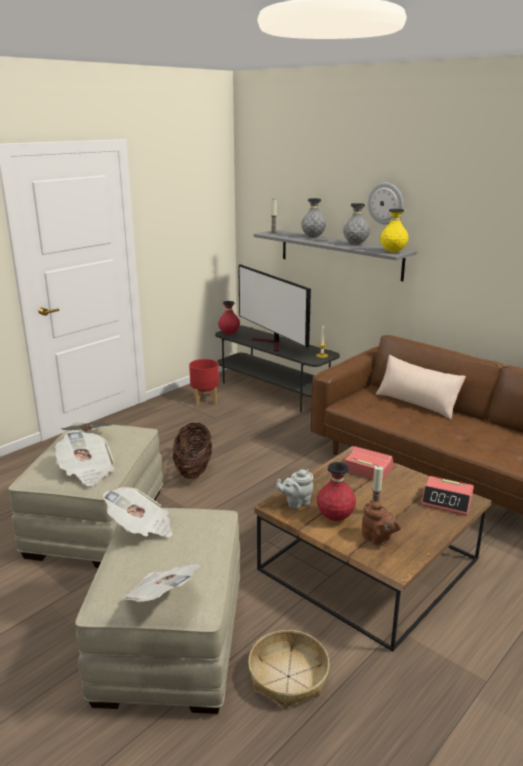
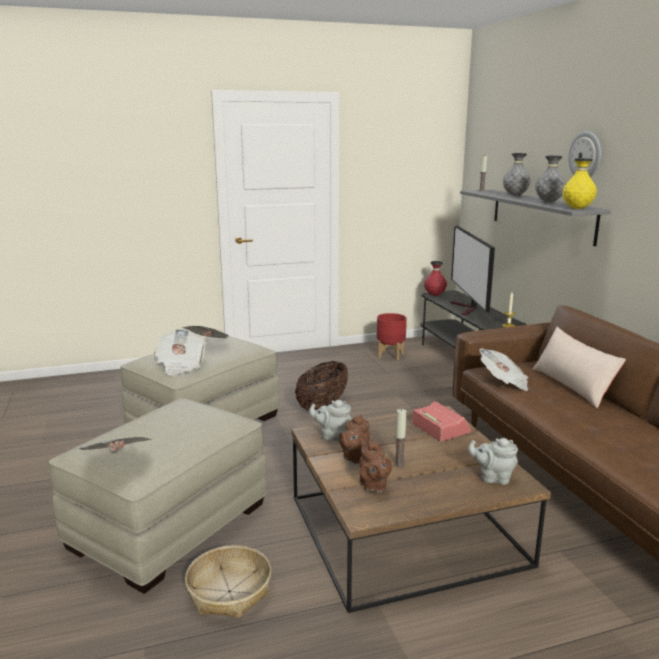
camera: 30 degrees right, 5 degrees down
(141, 528) = (166, 411): newspaper -> newspaper (504, 382)
(335, 517) = (354, 457): red vase -> brown teapot
(447, 501) = (493, 478): alarm clock -> grey teapot

